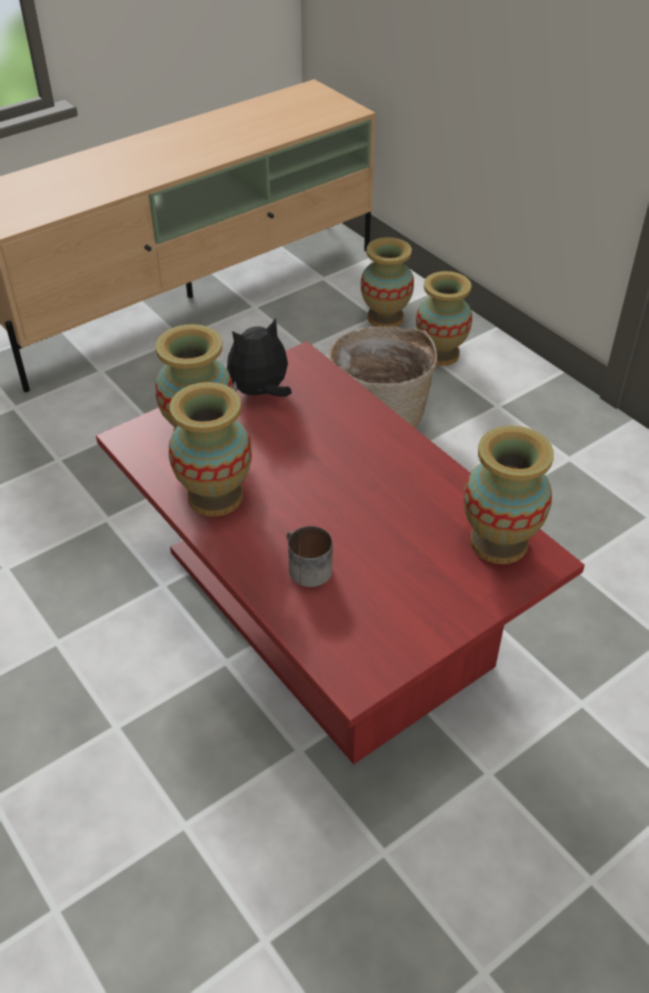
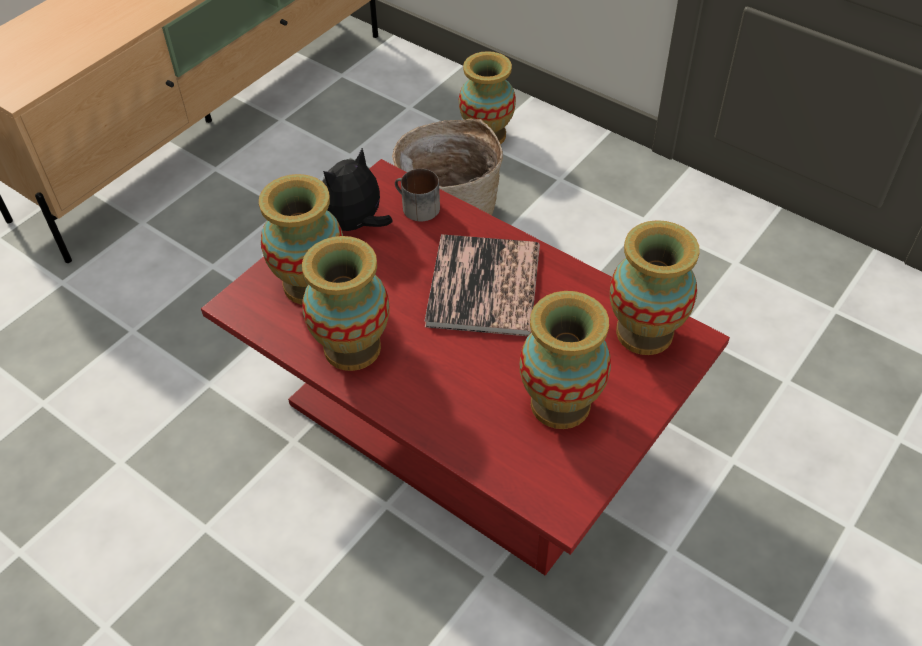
camera: 15 degrees left, 5 degrees up
(305, 568) = (470, 402): mug -> mug (416, 207)
(358, 468) = (484, 286): none -> book
(385, 318) = (419, 107): vase -> vase (560, 404)

